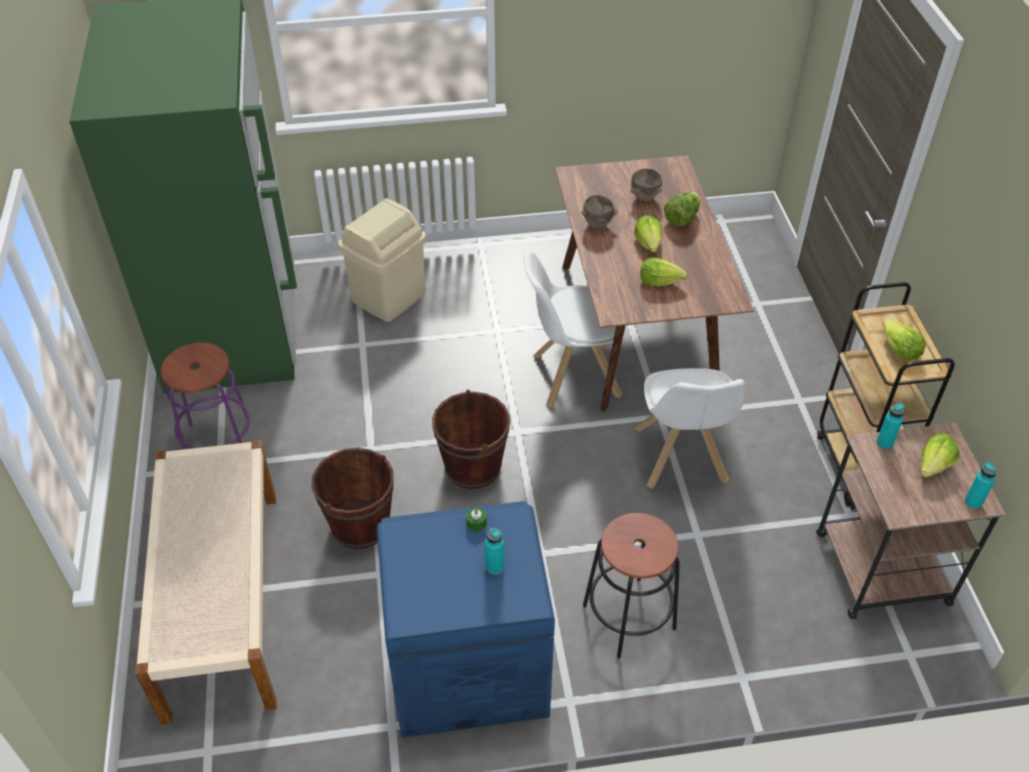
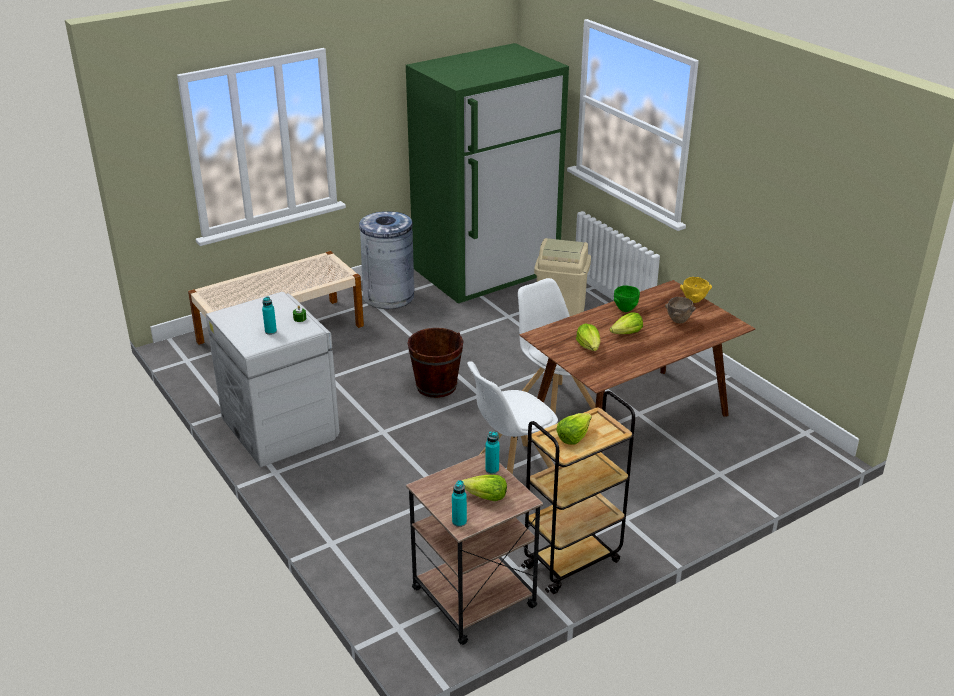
camera: 65 degrees right, 15 degrees down
(218, 443) = (389, 296): purple stool -> grey trash can
(360, 525) = (361, 360): brown bucket -> none
(466, 665) = (281, 426): blue washing machine -> white washing machine
(597, 225) = (625, 310): brown bowl -> green bowl
(609, 171) = (693, 301): none -> yellow bowl
(629, 617) = (353, 481): black stool -> none
(681, 218) = (671, 341): lettuce -> none

